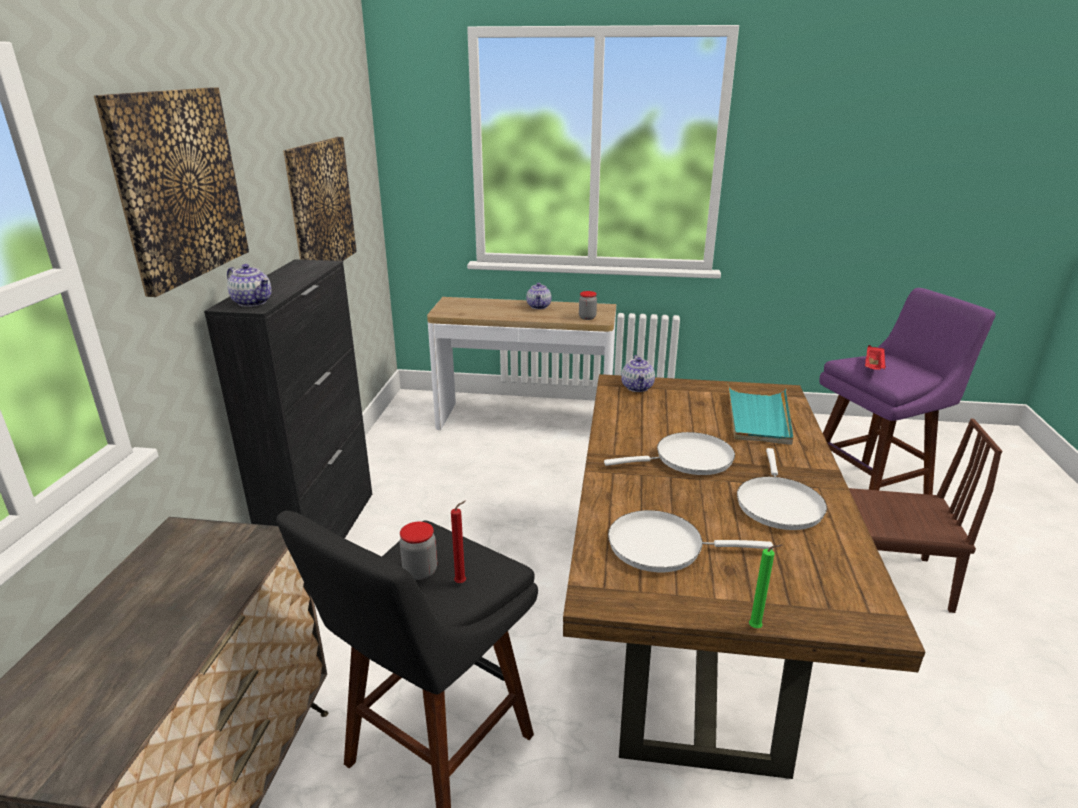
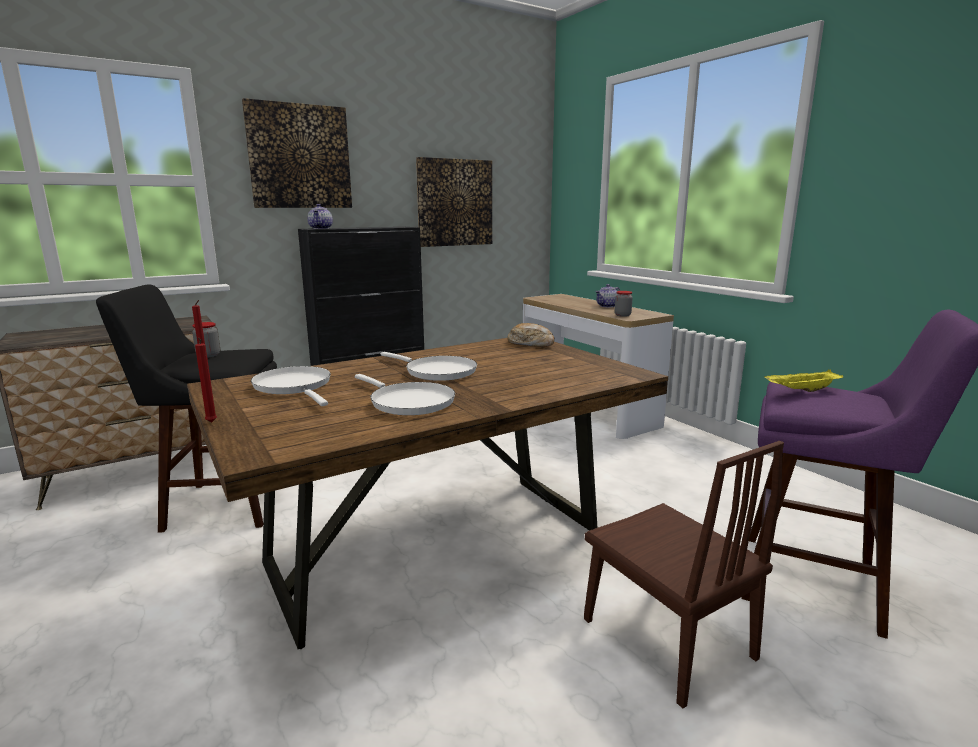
camera: 50 degrees right, 10 degrees down
(638, 387) = (530, 343): teapot -> bread
(757, 628) = (211, 423): green candle -> red candle
(758, 418) = (558, 375): turquoise tray -> none
(778, 504) = (408, 402): white frying pan -> white frying pan turned 105 degrees counterclockwise
(873, 368) = (802, 391): red tray -> yellow tray

